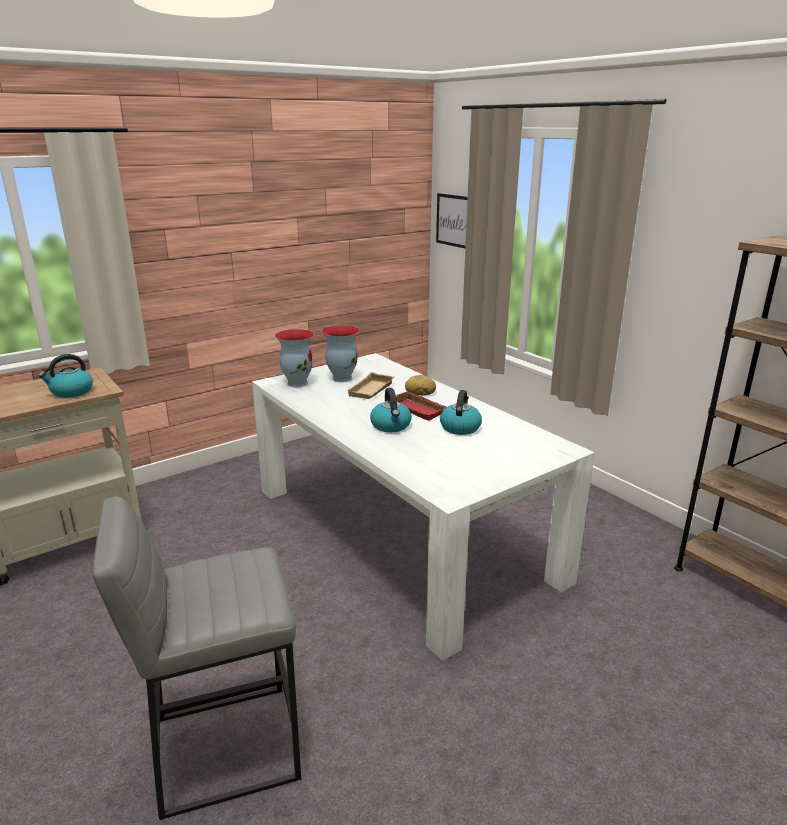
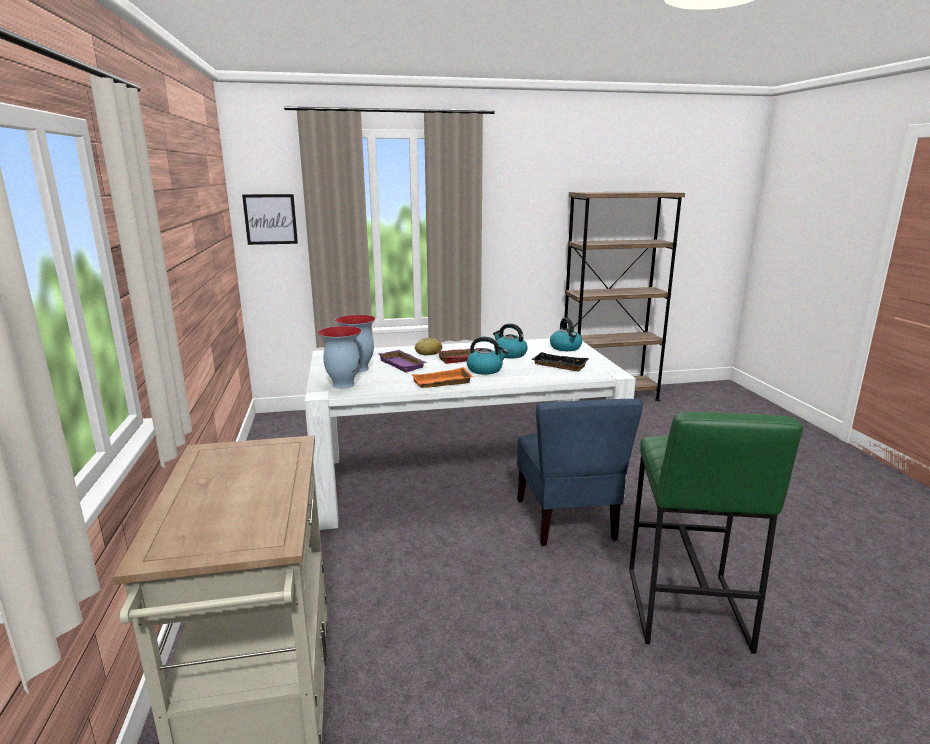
camera: 65 degrees left, 5 degrees down
(71, 392) = (269, 464): kettle -> kettle (566, 348)
(223, 748) = (687, 609): grey stool -> green stool
(332, 416) = (441, 383): none -> orange tray
(358, 622) = (567, 519): none -> blue chair
(372, 390) = (403, 364): beige tray -> purple tray
(447, 459) = (558, 365): none -> black tray

